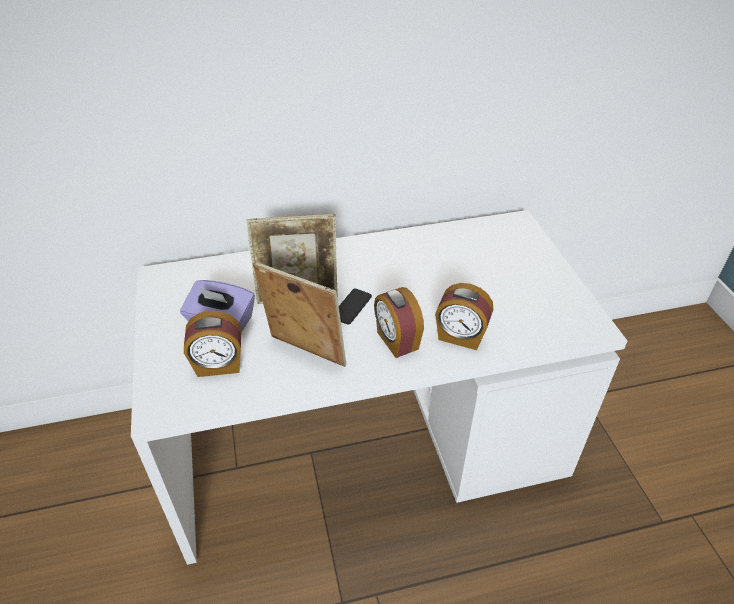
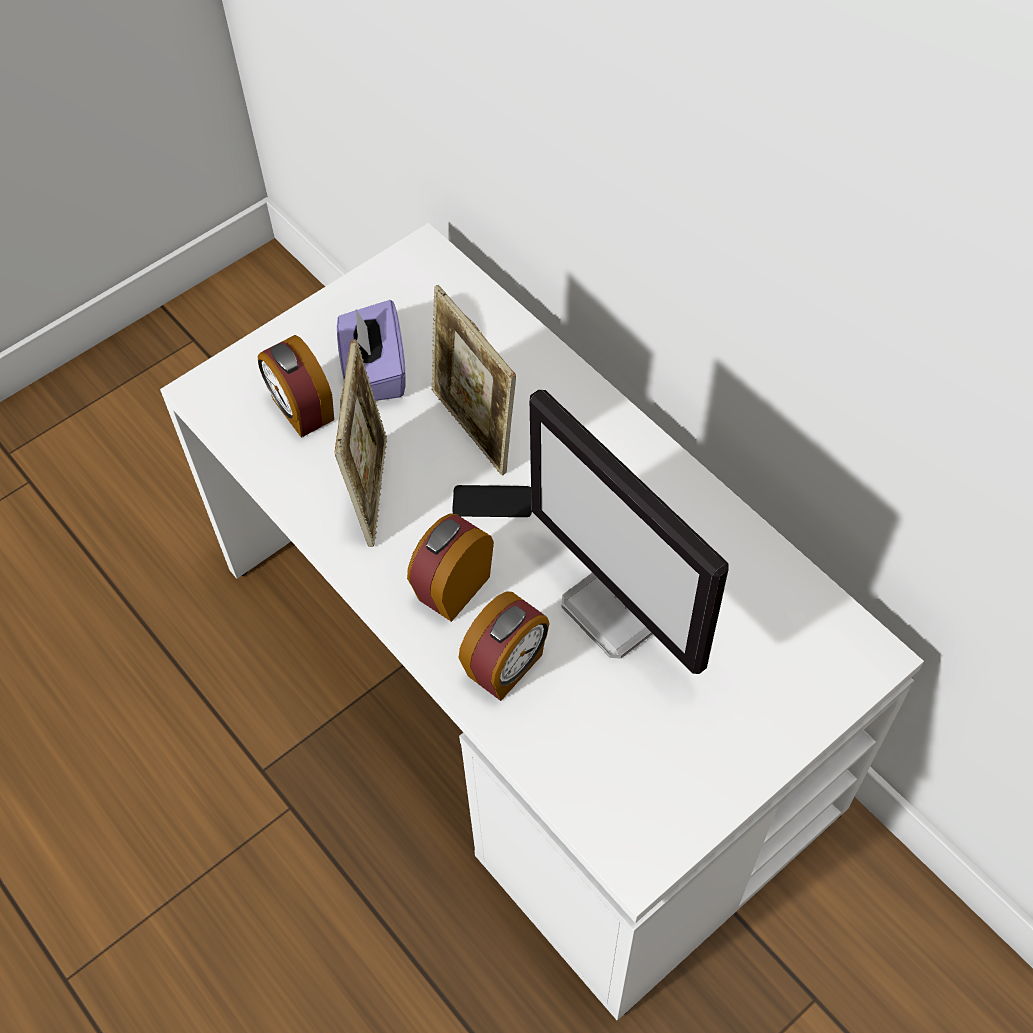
camera: 65 degrees right, 15 degrees up
(449, 284) = (621, 608): none -> monitor
(460, 337) = (506, 667): alarm clock -> alarm clock turned 135 degrees counterclockwise

